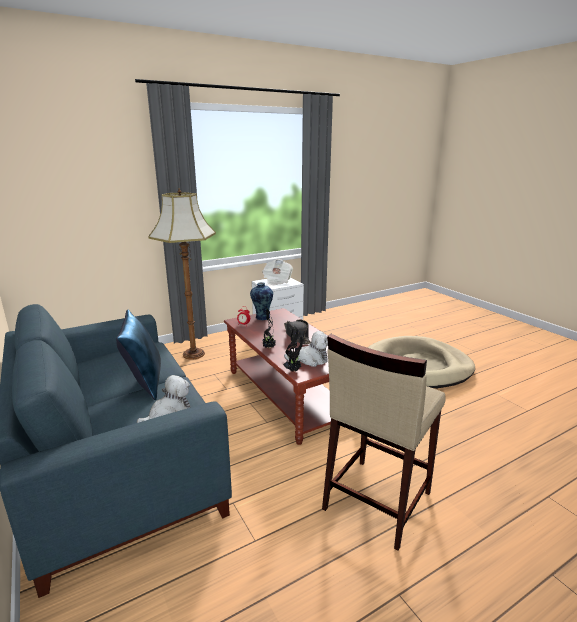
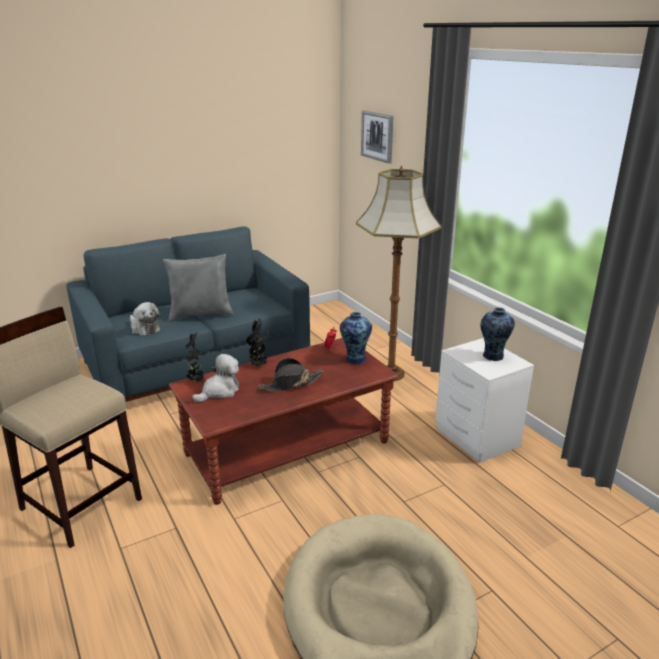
camera: 90 degrees right, 5 degrees up
(62, 183) = (377, 136): none -> picture
(145, 382) = (201, 314): blue pillow -> grey pillow
(277, 281) = (493, 356): newspaper -> vase
(310, 360) = (219, 391): plush toy -> plush toy turned 135 degrees counterclockwise

